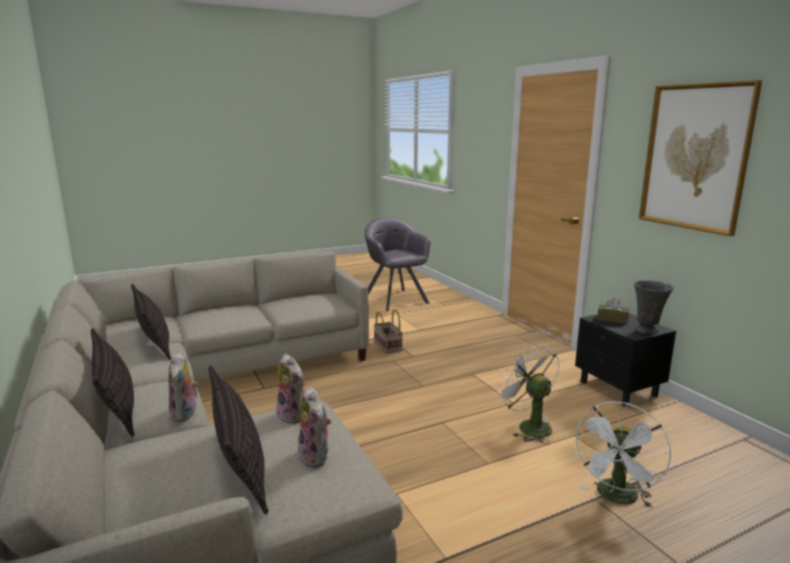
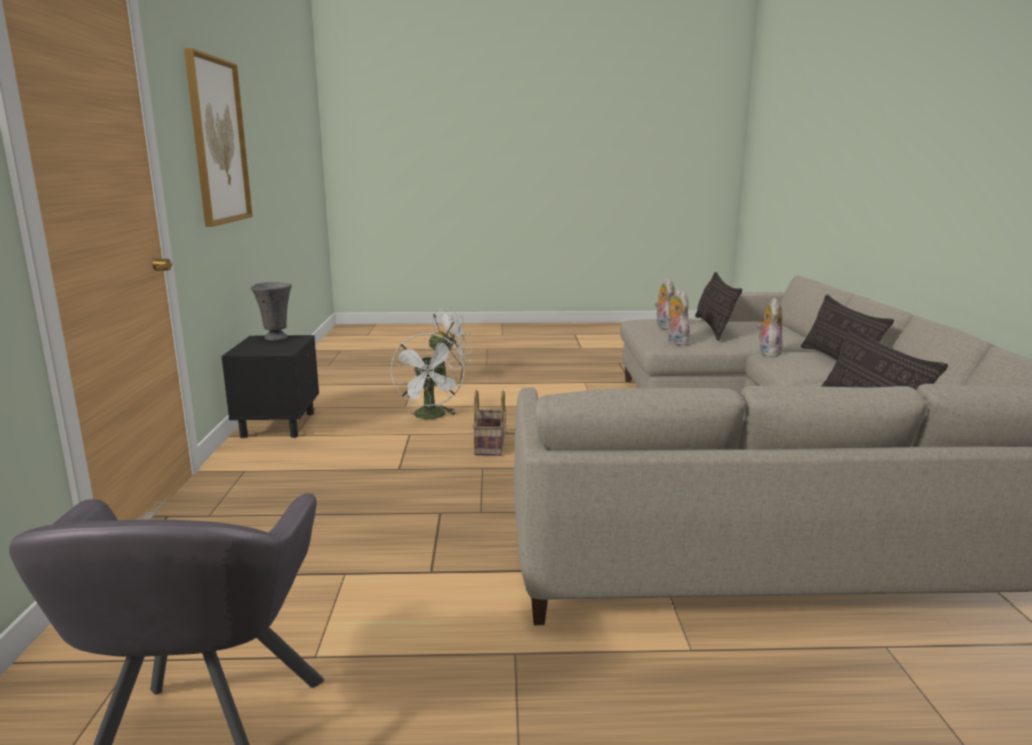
camera: 155 degrees left, 0 degrees up
(387, 346) = (459, 544): basket -> basket (490, 446)
(612, 319) = (269, 349): brown tissue box -> none

